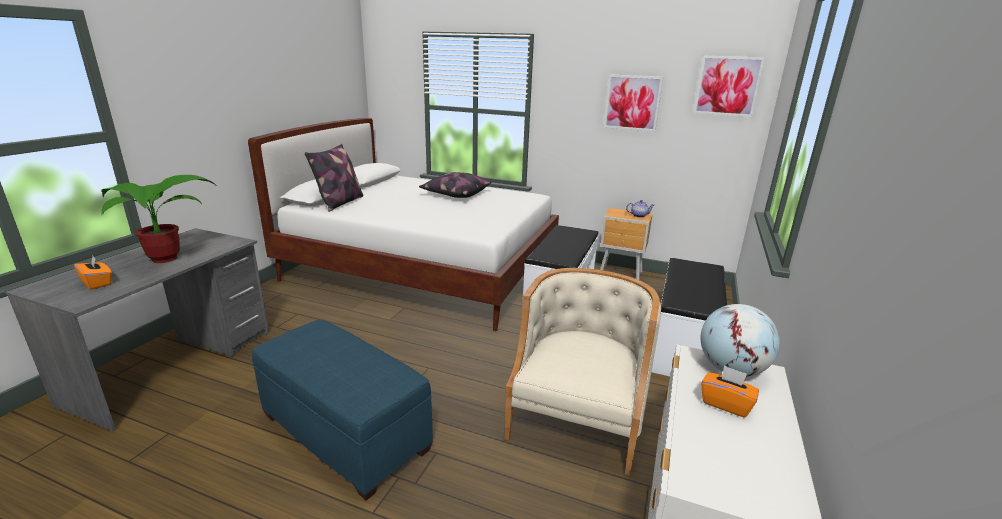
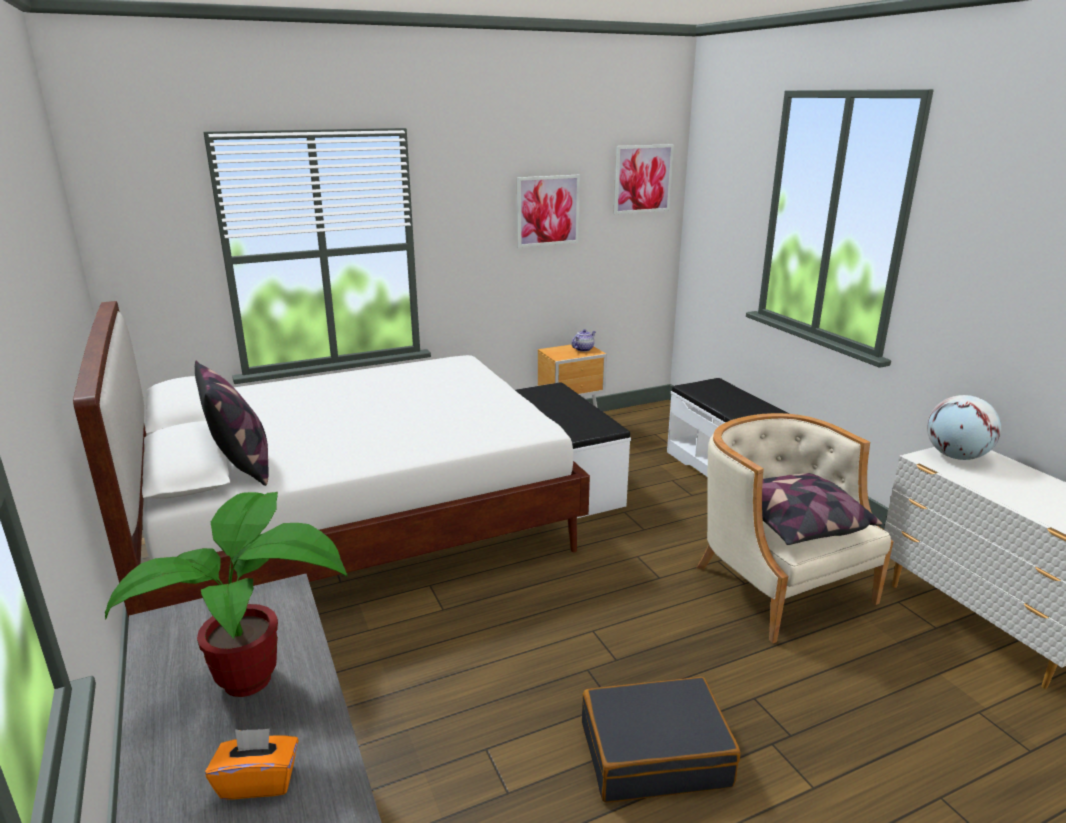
camera: 45 degrees left, 0 degrees up
(344, 433) = (654, 753): blue ottoman -> black suitcase
(455, 194) = (371, 391): pillow -> pillow (797, 525)
(726, 404) = (1002, 481): orange tissue box -> none

